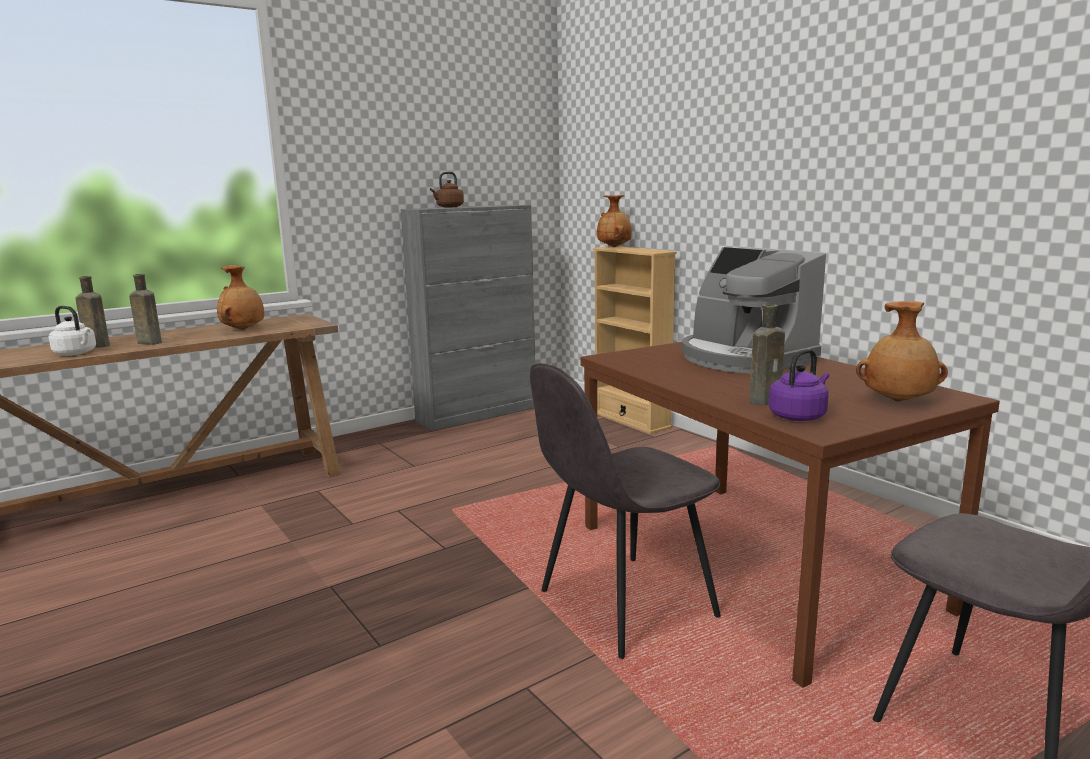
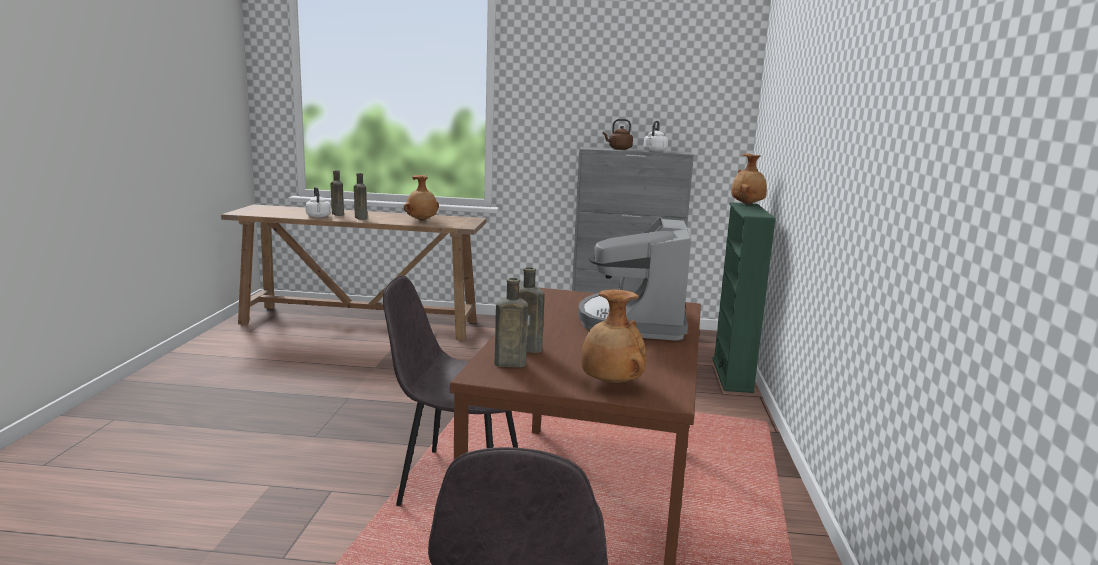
camera: 40 degrees right, 0 degrees up
(488, 206) = (654, 151): none -> white kettle
(631, 420) = (732, 375): beige bookcase -> green bookcase
(799, 416) = (507, 364): purple kettle -> brown bottle

